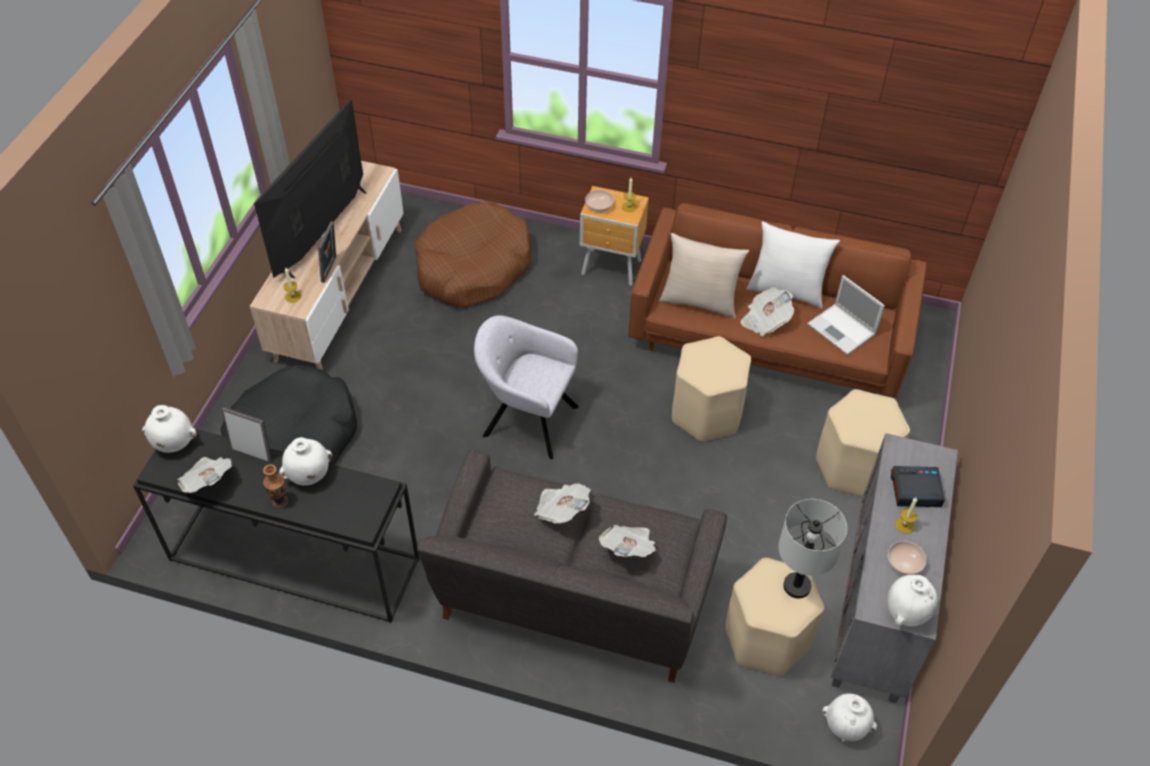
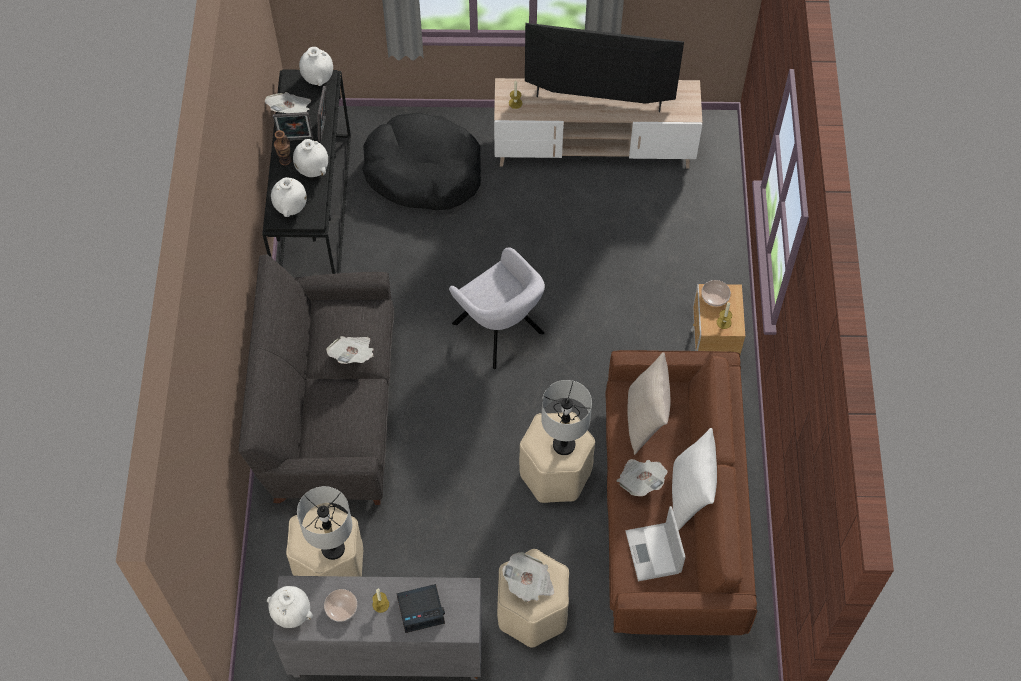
camera: 75 degrees right, 10 degrees up
(331, 270) = (555, 118): picture frame -> picture frame (296, 140)
(473, 267) = (665, 238): brown dog bed -> none
(526, 419) = (500, 331): grey armchair -> grey armchair turned 135 degrees clockwise
(628, 548) = (329, 412): newspaper -> newspaper (529, 583)
(719, 359) = (564, 444): none -> grey table lamp
(842, 330) = (653, 553): laptop -> laptop turned 45 degrees counterclockwise
(845, 727) = (263, 640): white vase -> white vase (291, 208)
(915, 490) = (421, 609): alarm clock -> alarm clock turned 90 degrees clockwise

